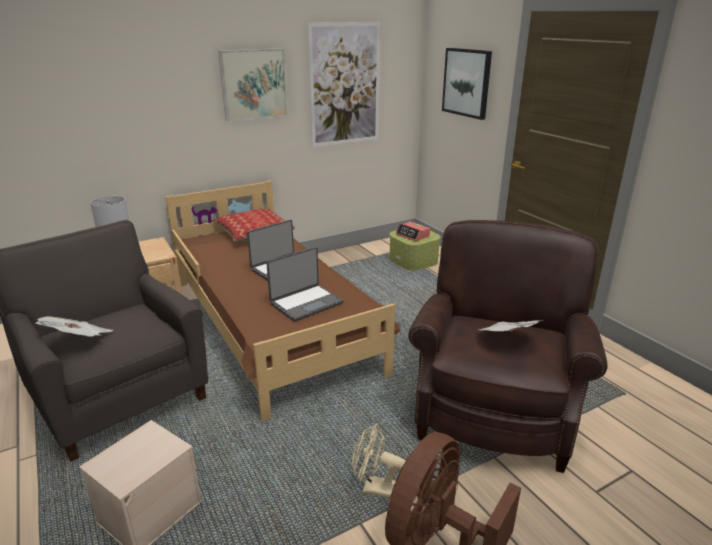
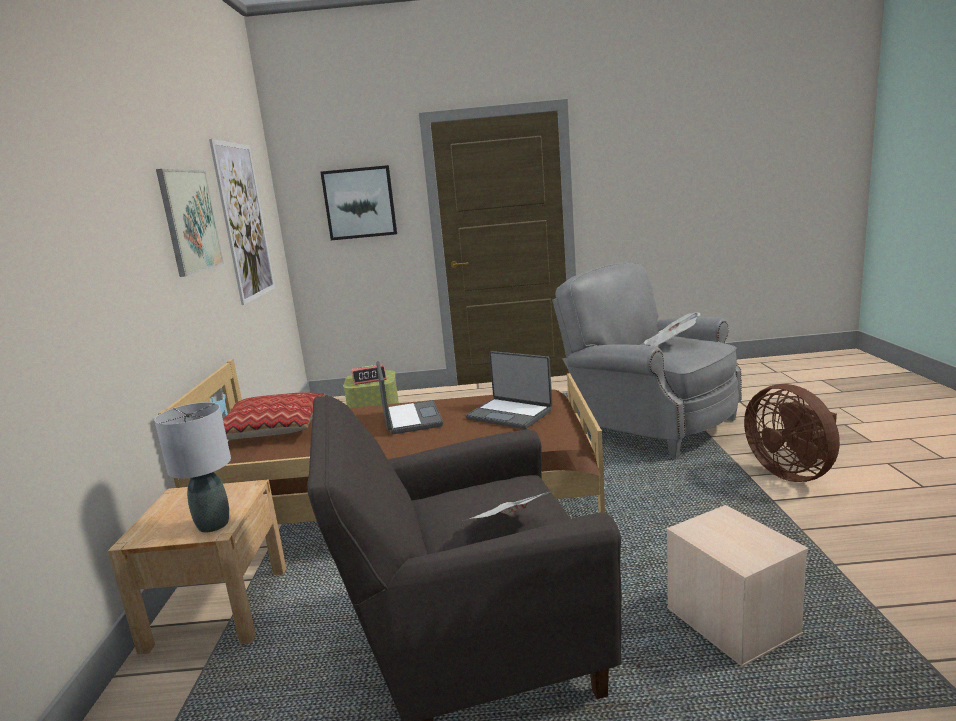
camera: 60 degrees left, 10 degrees down
(305, 303) = (510, 414): laptop -> laptop turned 135 degrees clockwise
(374, 488) = (730, 487): beige fan -> none
(494, 407) = (649, 424): brown armchair -> grey armchair

